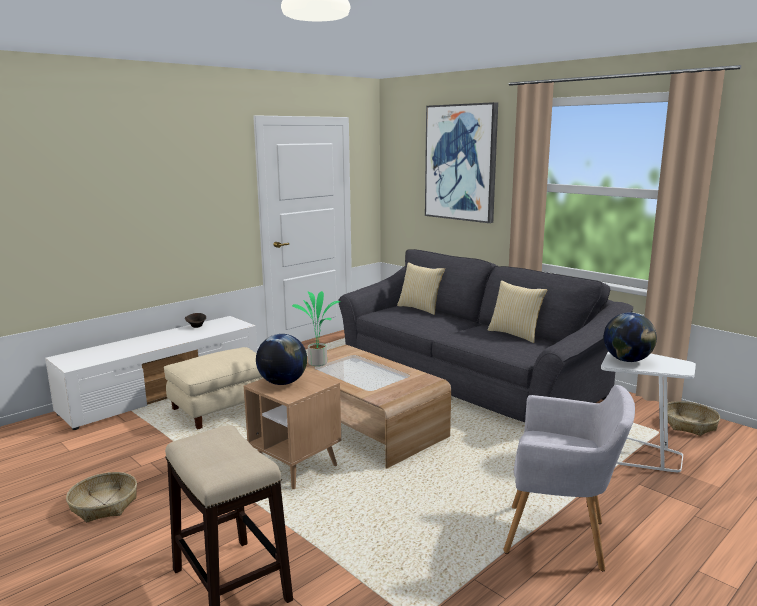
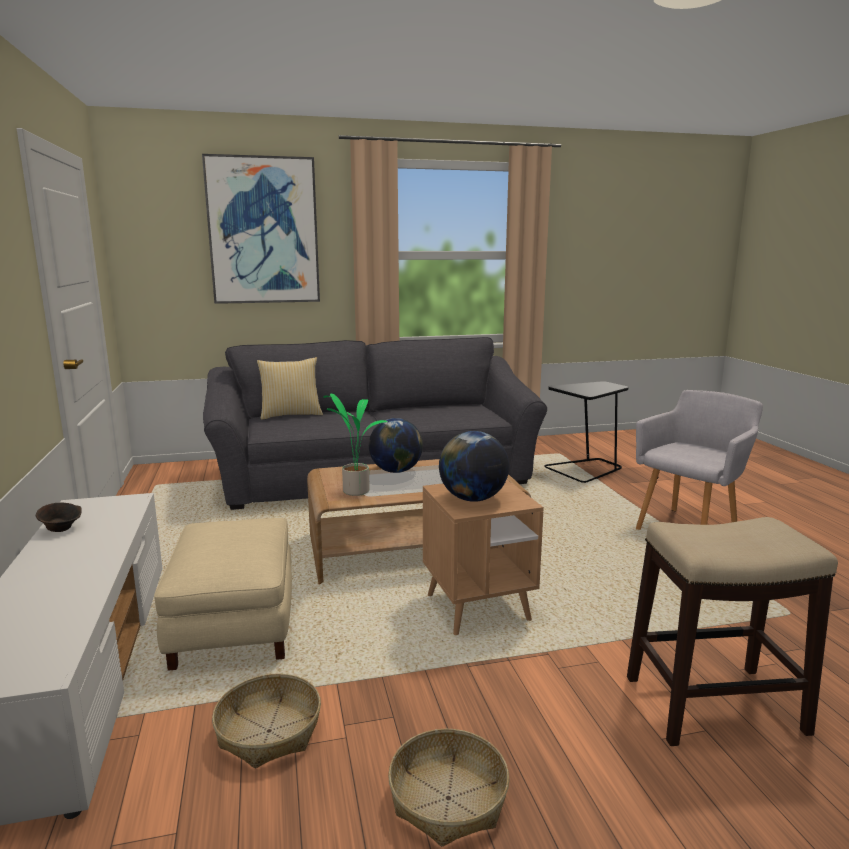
camera: 60 degrees left, 0 degrees up
(515, 334) = (433, 407): pillow -> none
(627, 360) = (584, 390): globe -> globe (396, 471)
(635, 454) = (585, 470): white side table -> black side table
(689, 424) = (556, 444): basket -> basket (268, 731)

